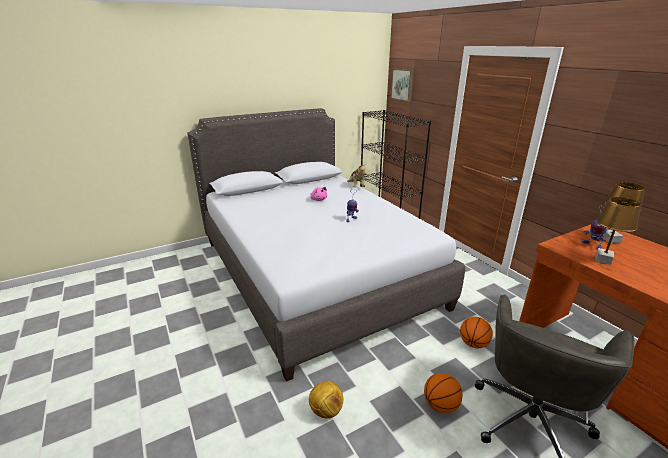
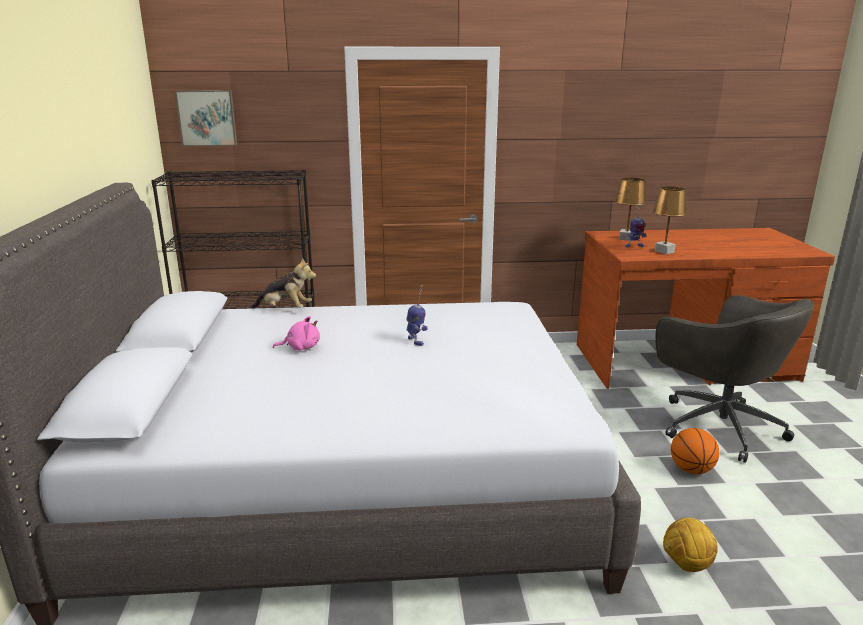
camera: 65 degrees left, 5 degrees down
(473, 344) = (600, 412): basketball -> none

